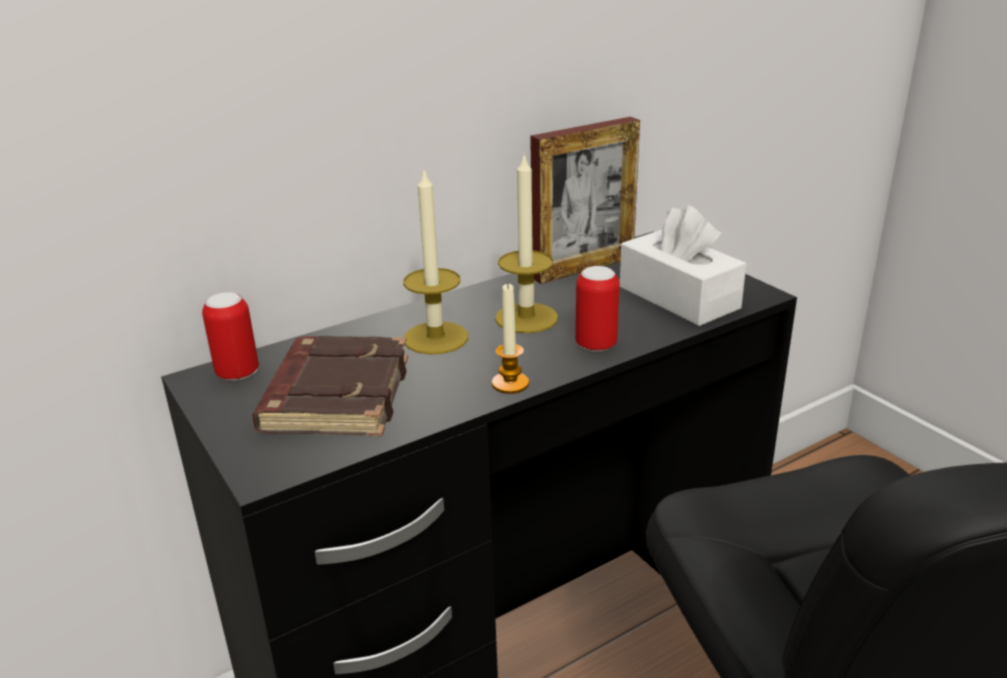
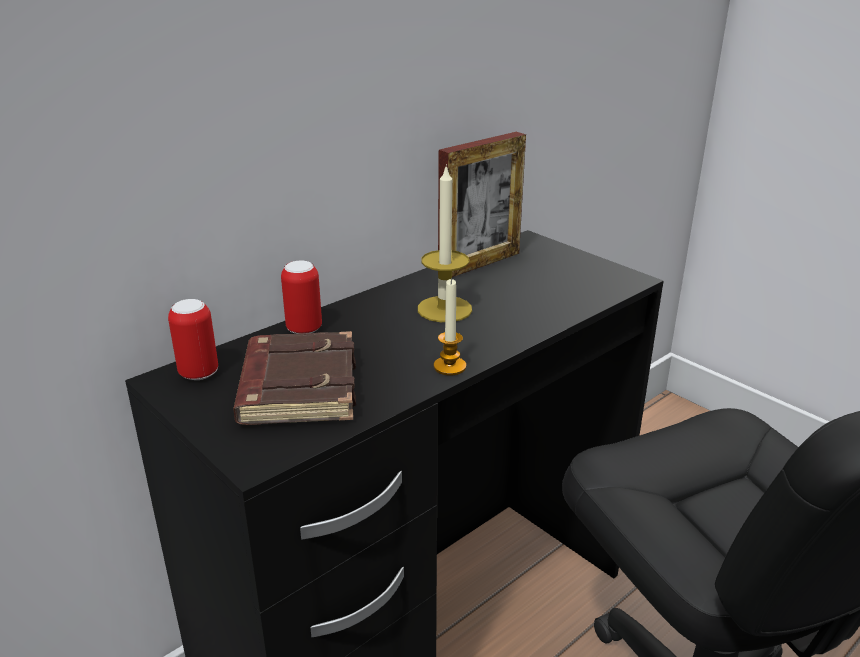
camera: 10 degrees left, 0 degrees up
(436, 338) = (370, 331): candle -> none
(596, 345) = (512, 329): can -> can (304, 329)
(678, 297) = (567, 285): white tissue box -> none

